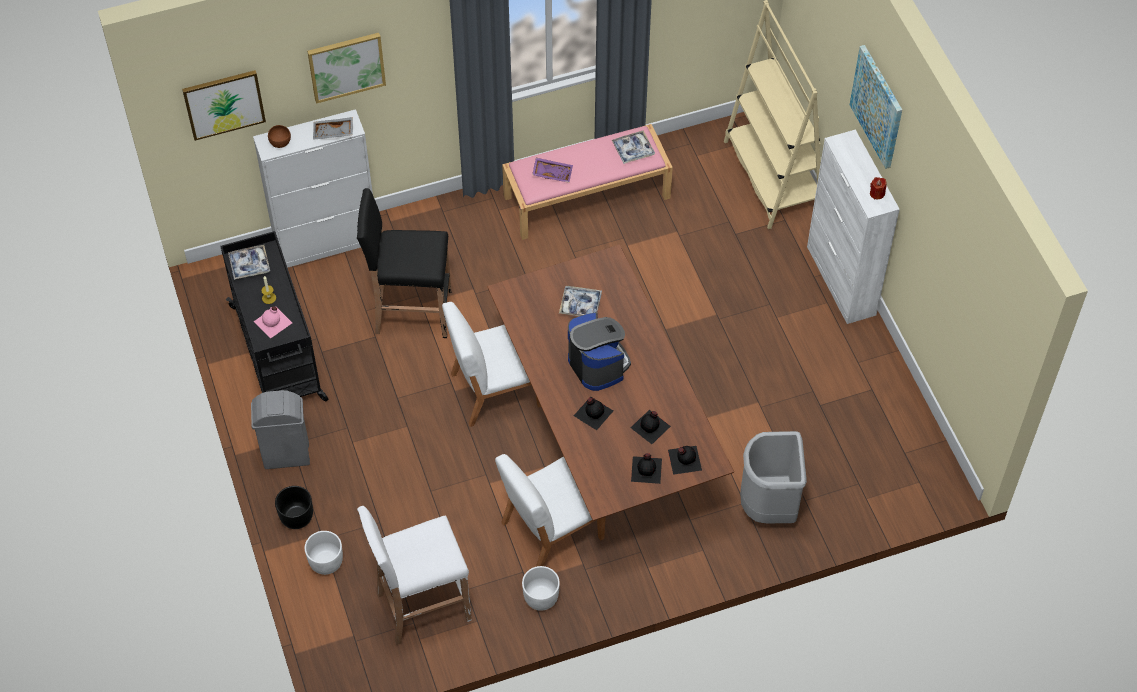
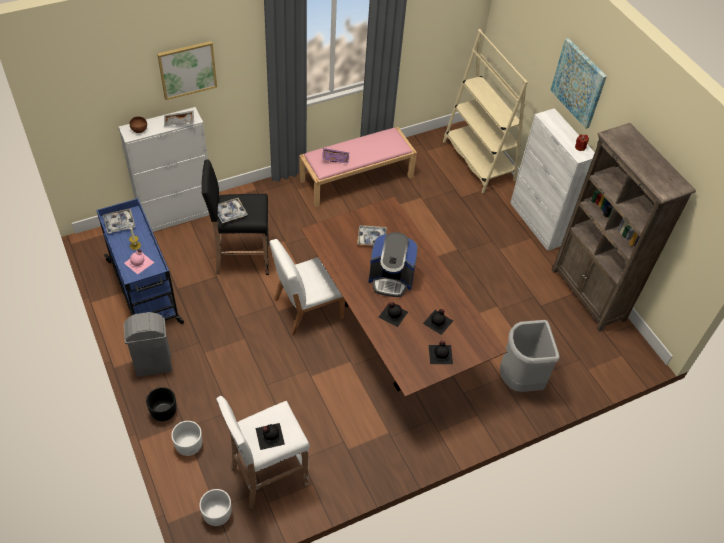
camera: 10 degrees left, 5 degrees down
(224, 104) = (94, 97): picture -> none
(278, 354) = (145, 292): black cart -> blue cart
(541, 597) = (360, 461): white planter -> white planter (217, 514)
(550, 530) = (361, 408): white chair -> none
(598, 364) = (391, 279): coffee machine -> coffee machine turned 135 degrees clockwise
(633, 150) = (389, 142): tray -> tray (230, 213)
(684, 459) = (468, 344): black bottle -> black bottle (269, 436)
(891, 393) = (588, 295): none -> brown bookcase

